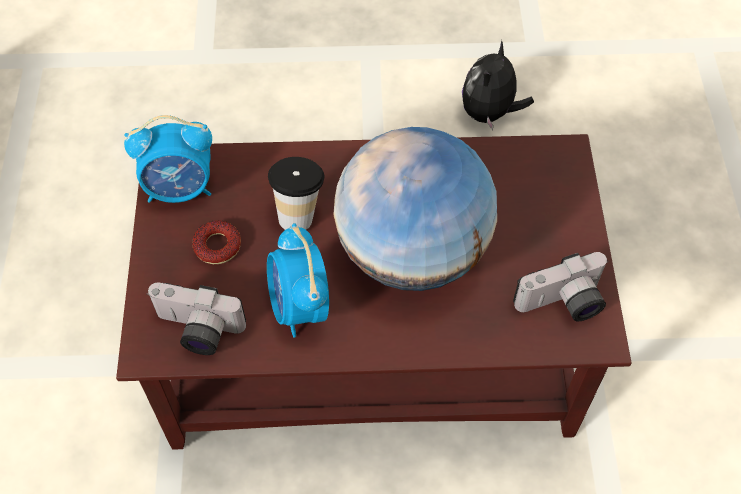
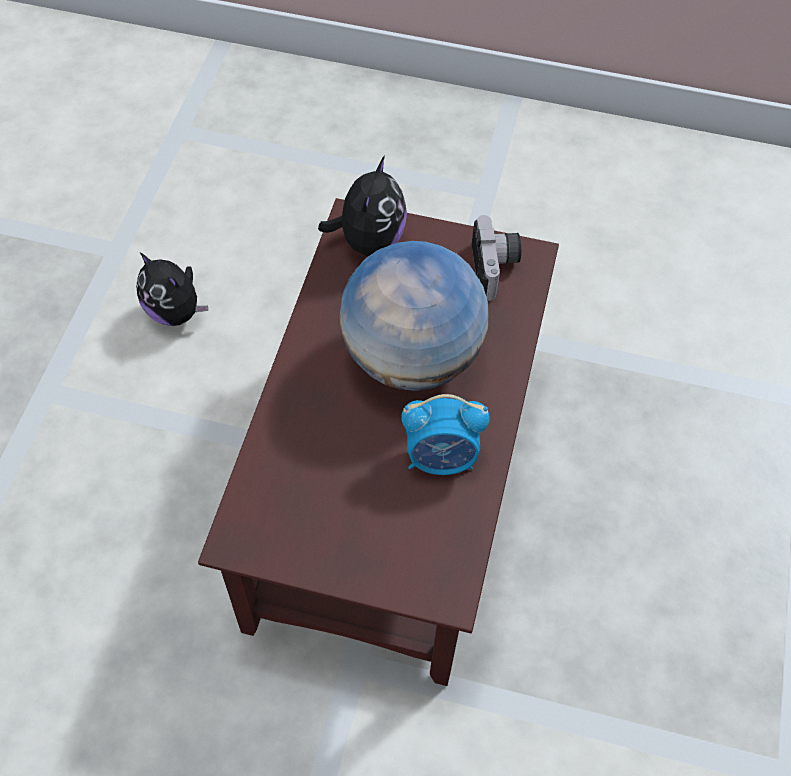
camera: 75 degrees left, 0 degrees up
(181, 188) = (270, 534): alarm clock -> none
(197, 331) = (442, 549): camera -> none
(217, 246) = (353, 513): donut -> none
(299, 213) = (339, 435): cup -> none
(544, 176) = (369, 241): none -> plush toy

